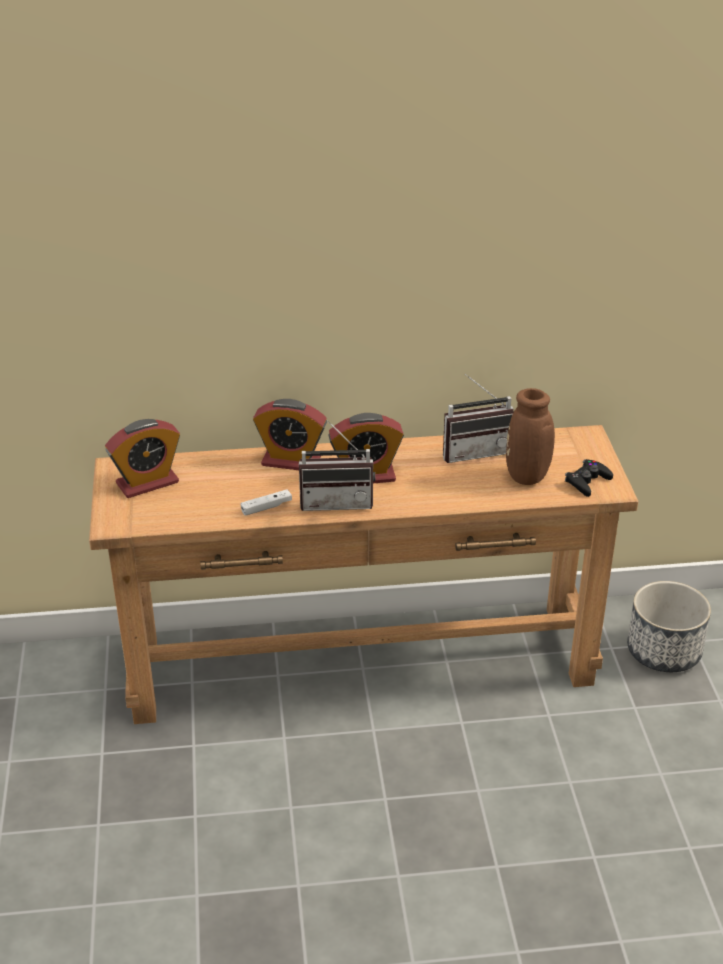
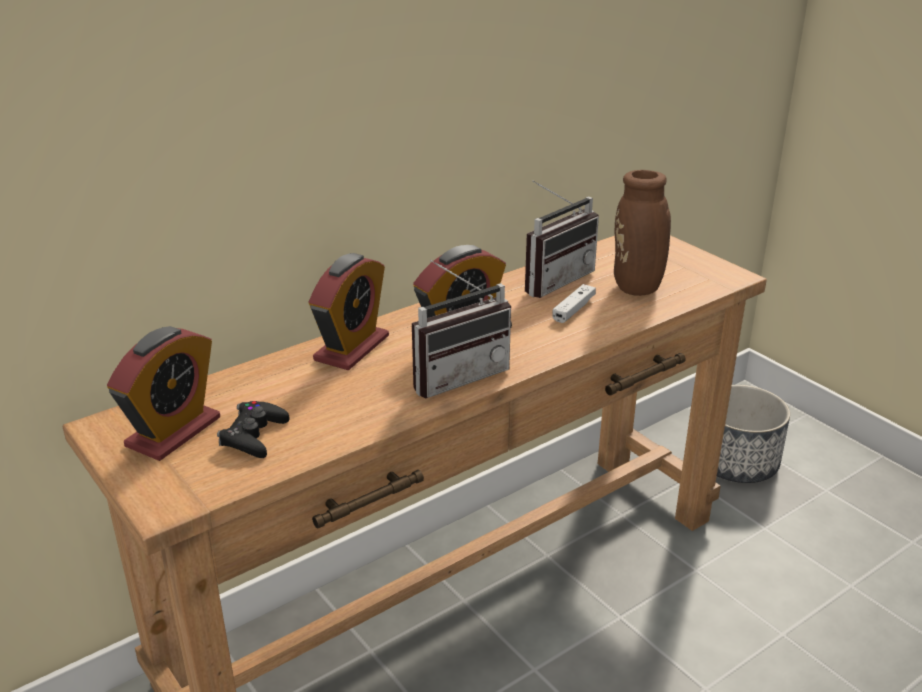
camera: 30 degrees left, 5 degrees down
(266, 507) = (373, 409): white game controller -> white game controller (573, 310)
(291, 461) = (351, 348): alarm clock -> alarm clock turned 45 degrees counterclockwise
(587, 482) = (699, 275): black game controller -> black game controller (254, 436)

